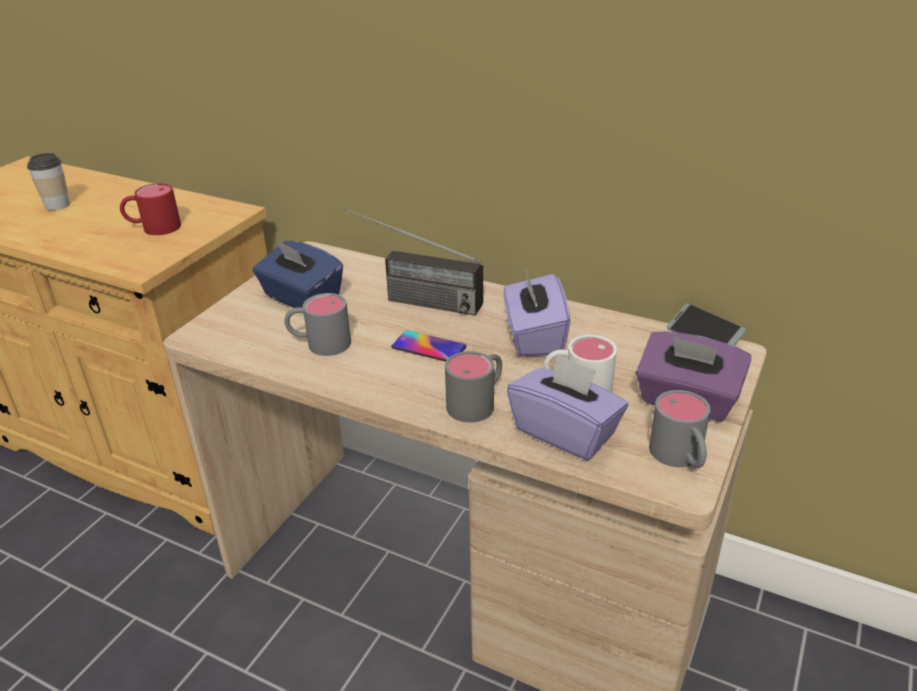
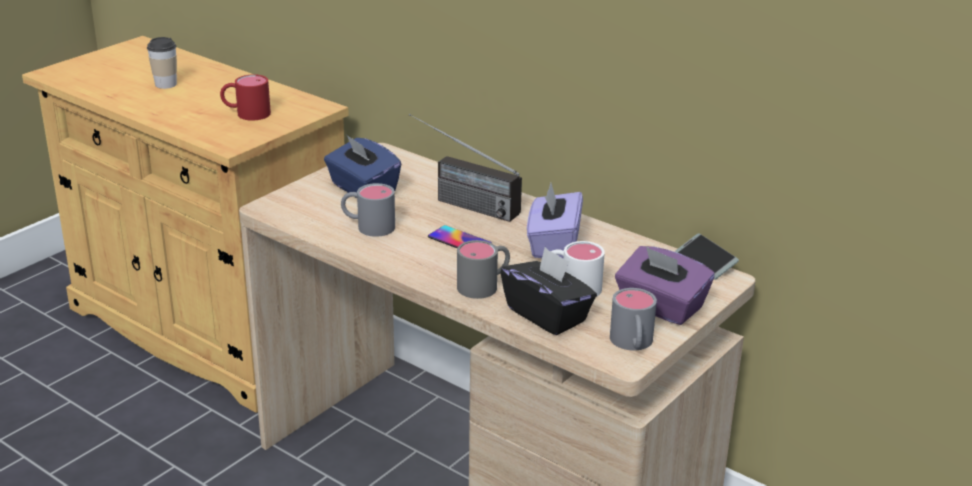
camera: 10 degrees right, 5 degrees down
(565, 432) = (547, 315): purple tissue box -> black tissue box

